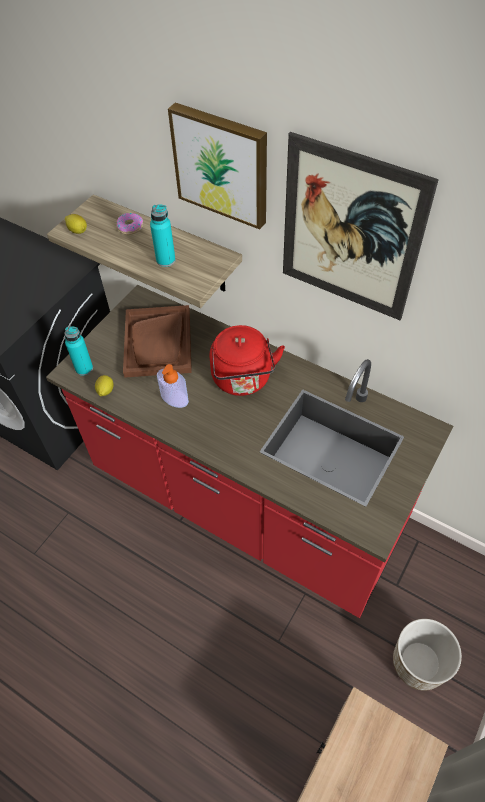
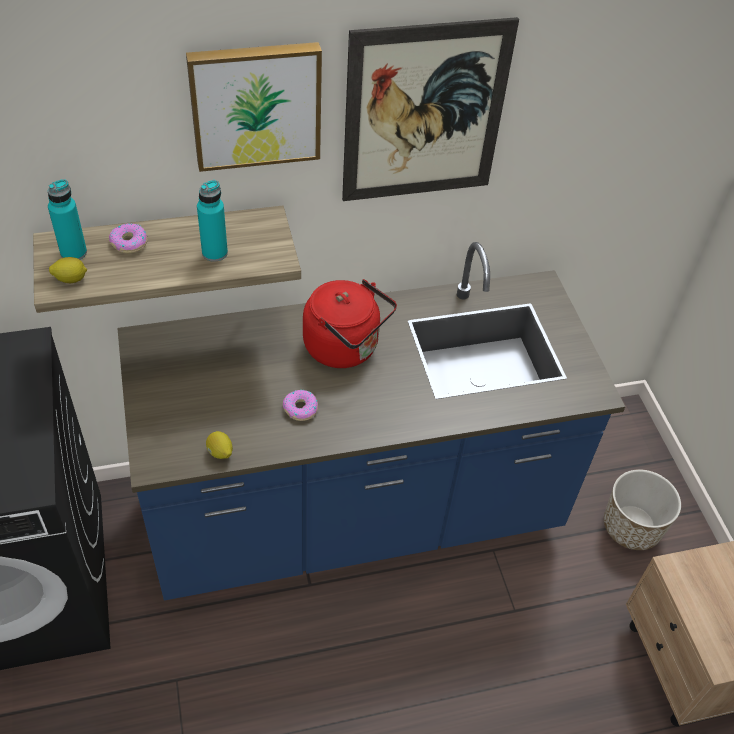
camera: 50 degrees left, 5 degrees down
(84, 368) = (167, 448): turquoise bottle -> turquoise bottle (73, 253)
(158, 343) = (217, 370): brown tray -> none
(174, 398) = (300, 408): soap dispenser -> donut
(246, 501) = (355, 514): red counter -> blue counter

